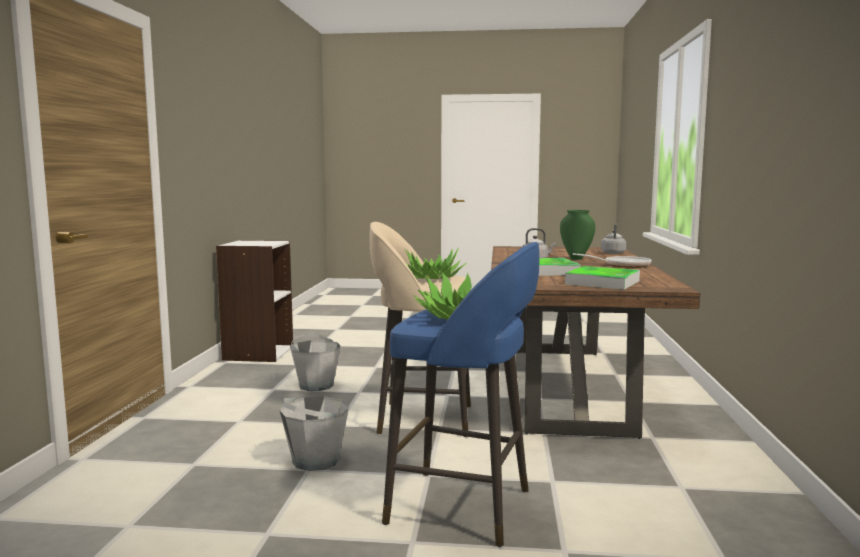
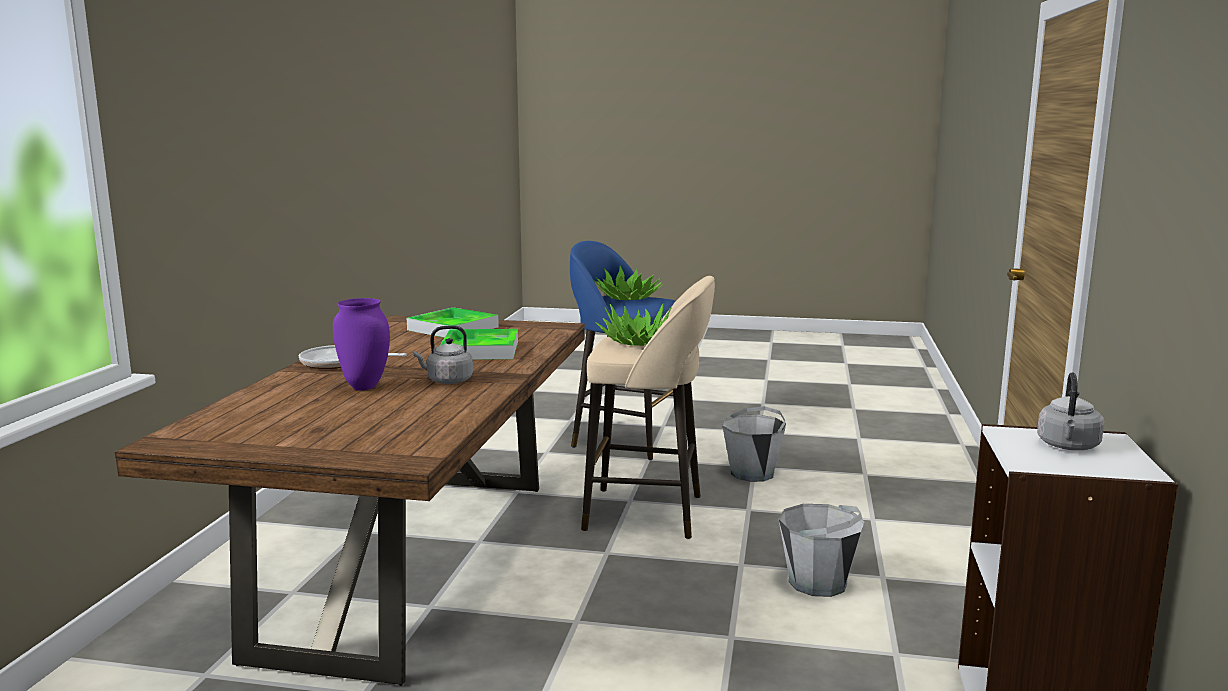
camera: 175 degrees left, 5 degrees up
(576, 259) = (365, 387): green vase -> purple vase
(613, 253) = (236, 411): grey kettle -> grey kettle (1068, 446)

